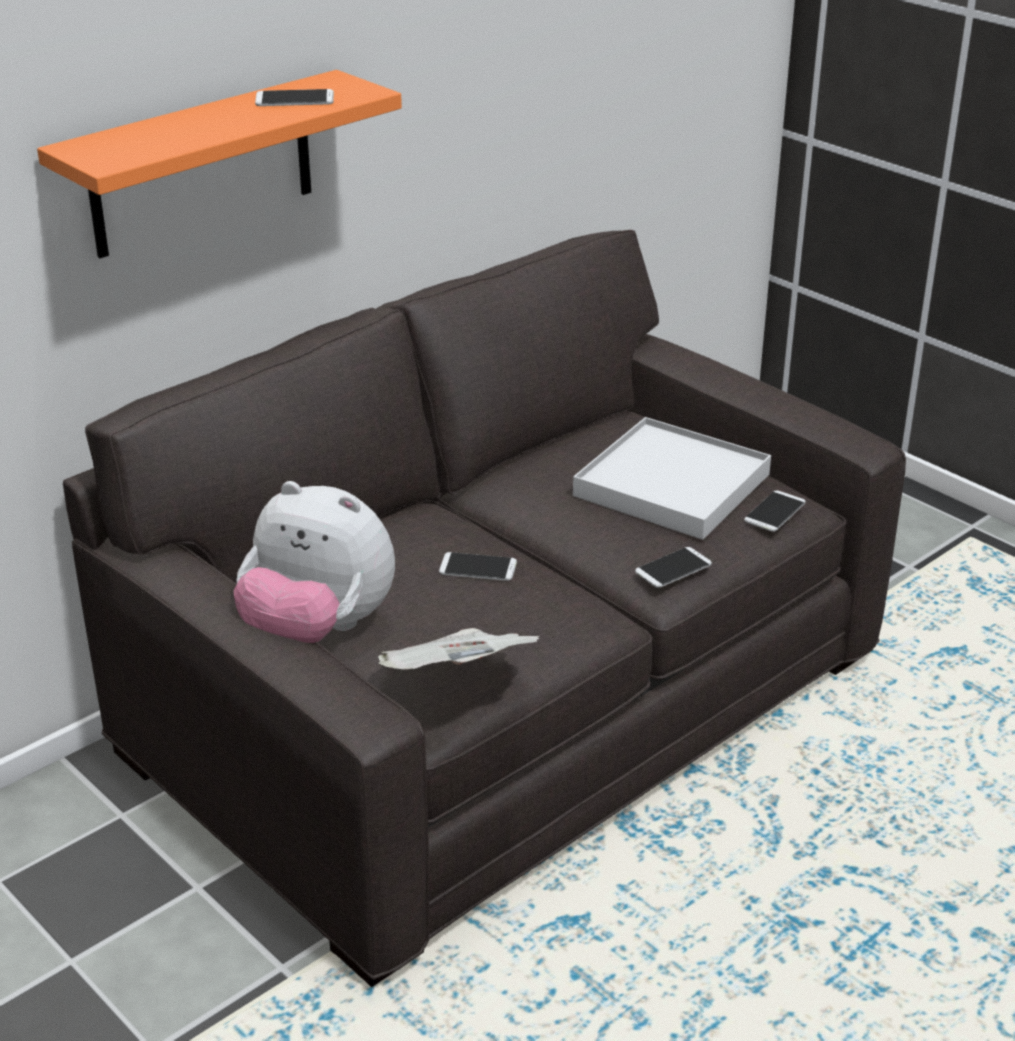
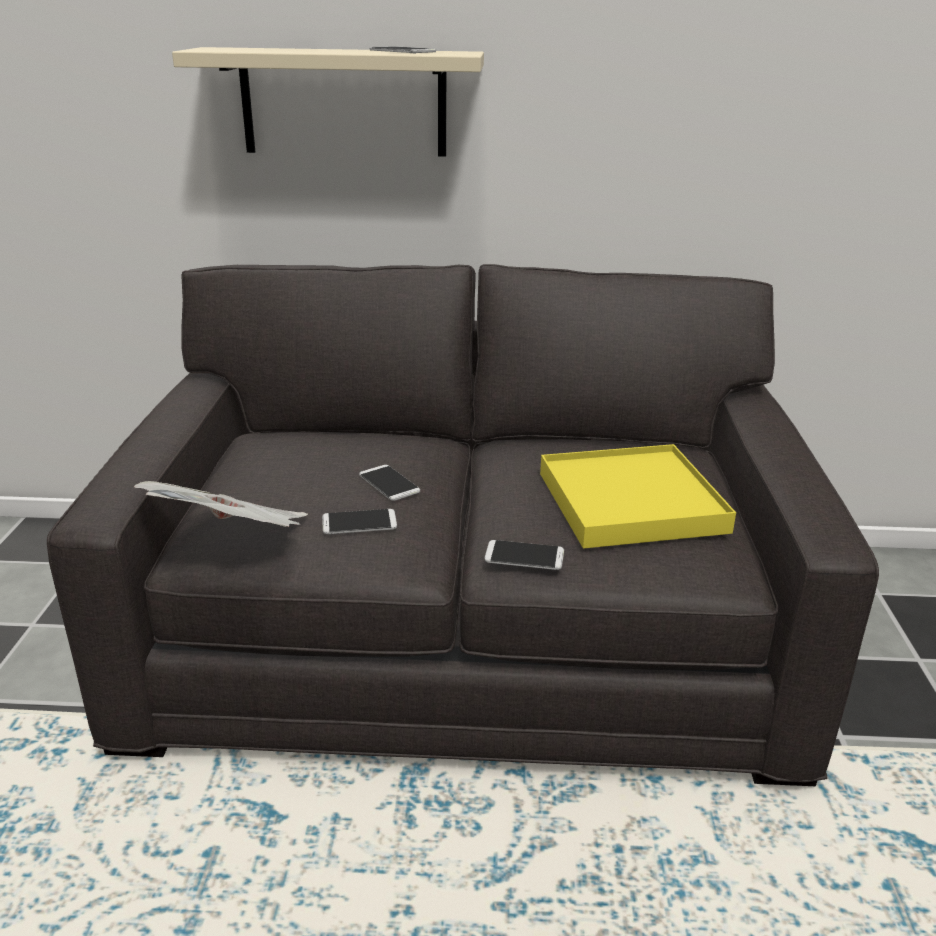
camera: 45 degrees right, 5 degrees down
(202, 165) = (344, 103): orange shelf -> beige shelf
(317, 632) = (231, 469): plush toy -> none
(671, 485) = (630, 502): white tray -> yellow tray
(774, 512) = (689, 562): phone -> phone (359, 523)

